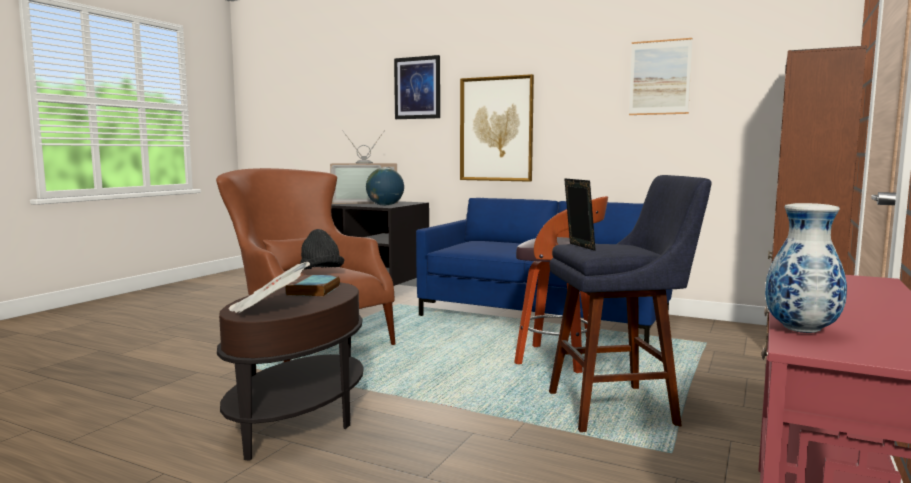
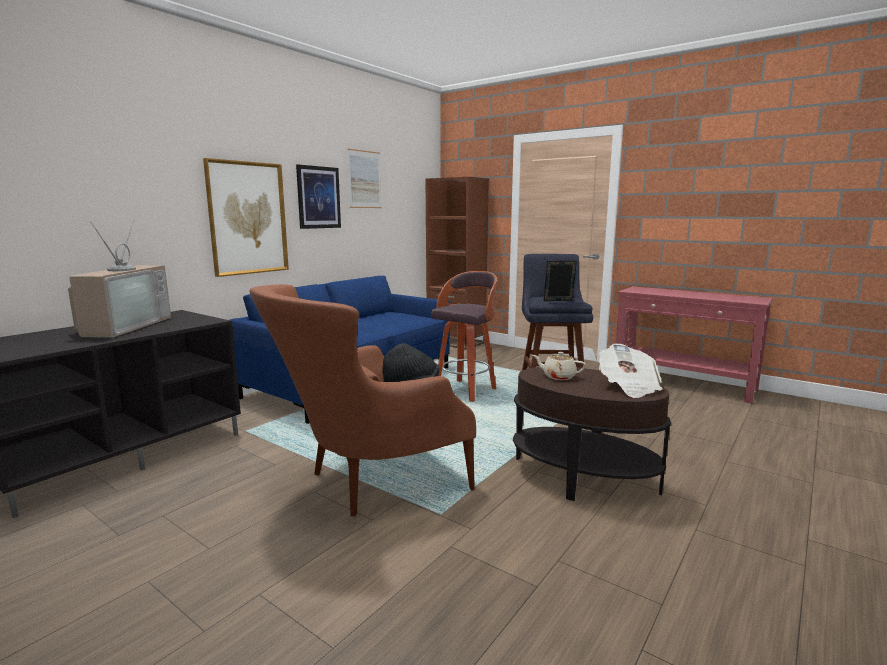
camera: 80 degrees left, 5 degrees up
(314, 290) = (558, 377): book -> beige teapot
(385, 205) = (197, 321): globe -> none
(417, 88) = (139, 162): picture -> picture (318, 197)
(799, 330) = (736, 300): vase -> none

